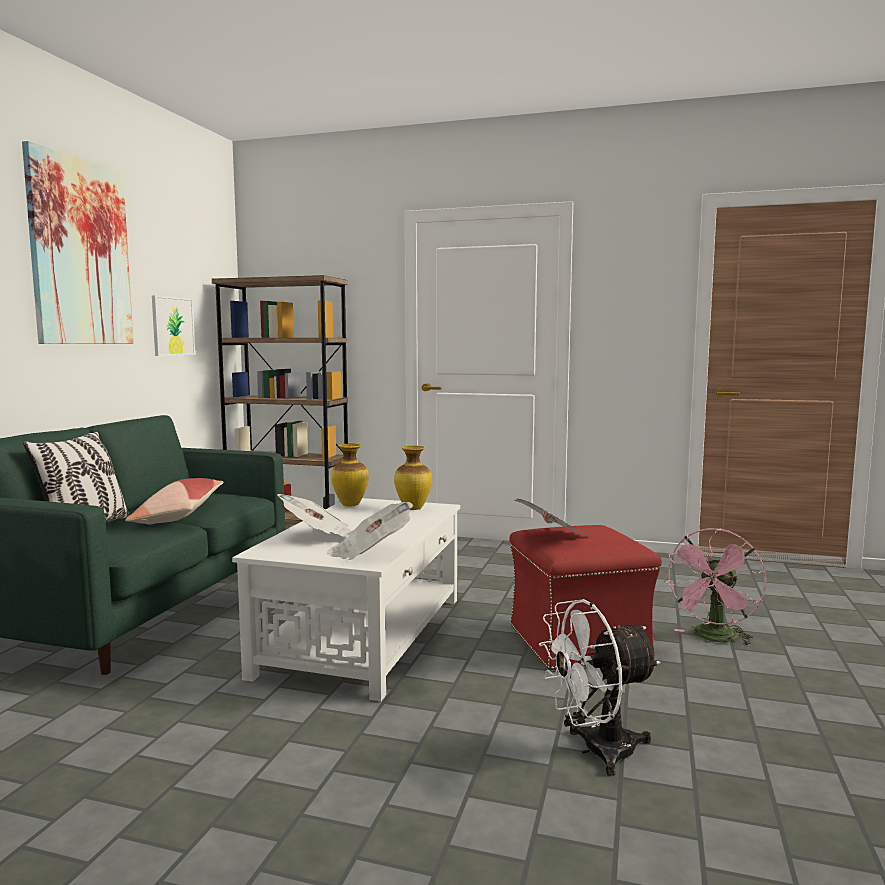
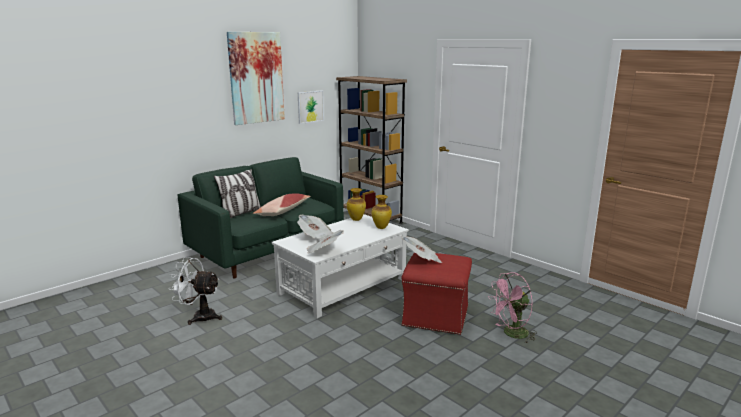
camera: 30 degrees right, 10 degrees up
(596, 751) = (375, 365): white fan -> white fan (199, 316)

